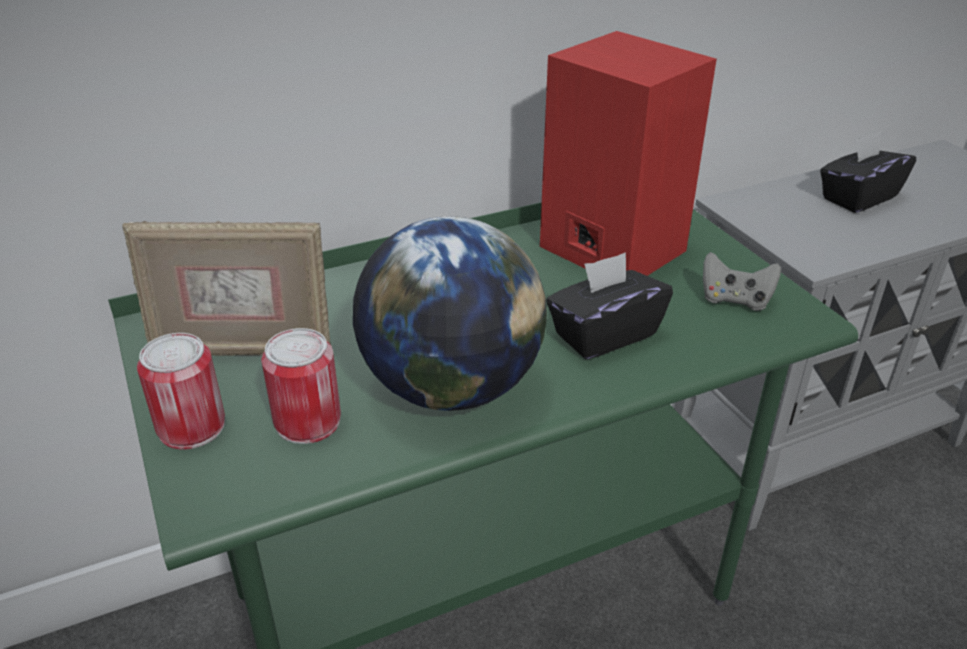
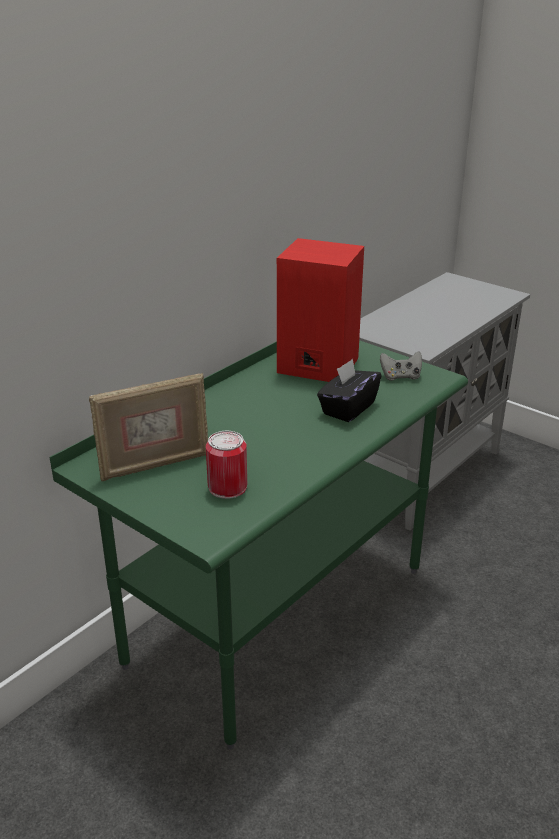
camera: 25 degrees left, 5 degrees down
(191, 427) = (164, 507): can -> none
(451, 387) = (290, 452): globe -> none
(858, 197) = (423, 312): black tissue box -> none

